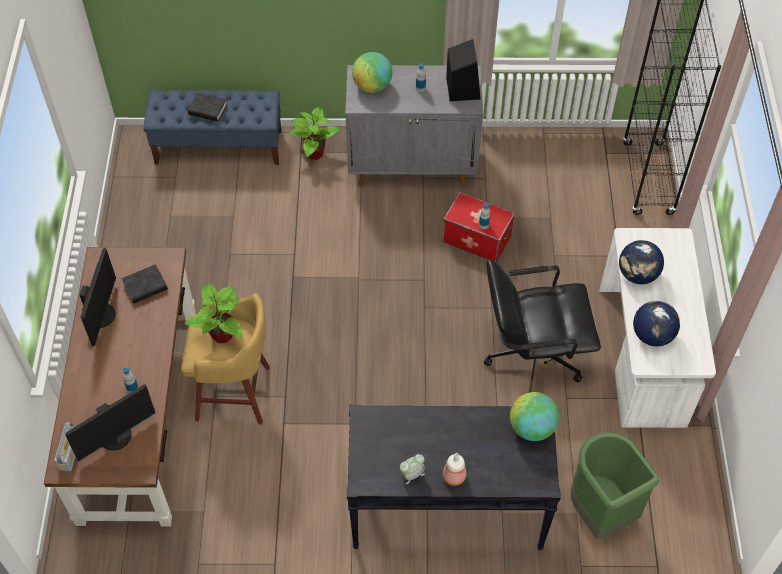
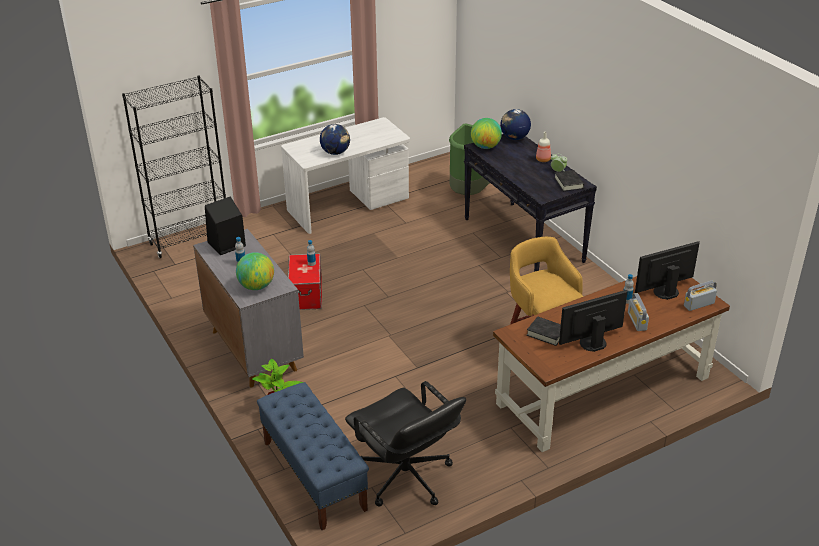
camera: 120 degrees left, 20 degrees down
(96, 375) = (637, 321): none -> radio
(116, 437) = (665, 291): monitor -> monitor turned 45 degrees counterclockwise
(207, 110) = (316, 428): black book -> black book (568, 183)
(222, 335) = (543, 286): potted plant -> none
(532, 358) = (388, 242): black office chair -> black office chair (406, 478)
(652, 335) = (377, 138): globe -> globe (514, 138)

